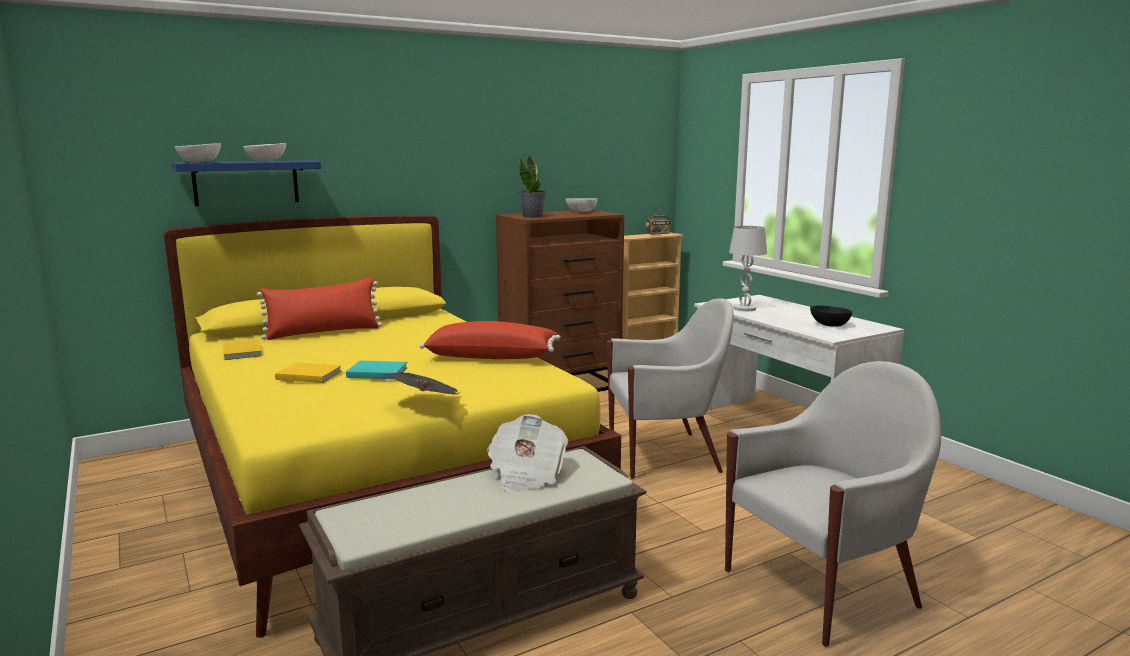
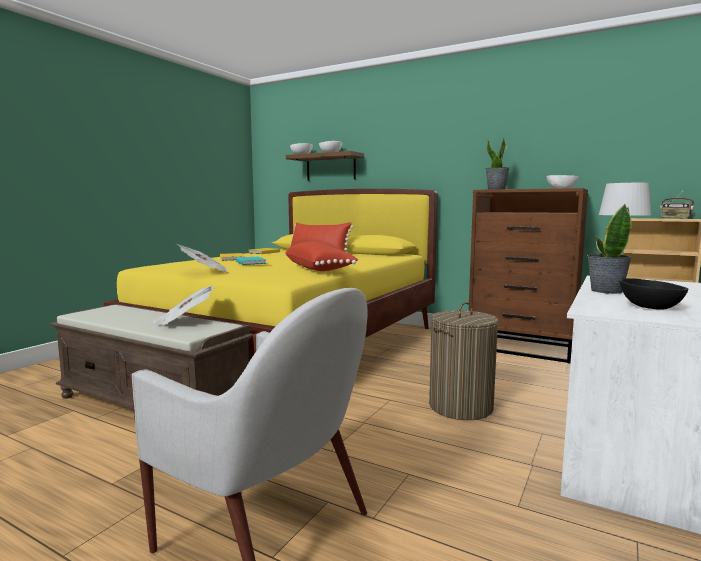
camera: 60 degrees right, 5 degrees down
(246, 182) = (331, 167): blue shelf -> brown shelf
(666, 455) = (460, 407): white armchair -> laundry basket
(767, 317) = (605, 291): none -> potted plant

